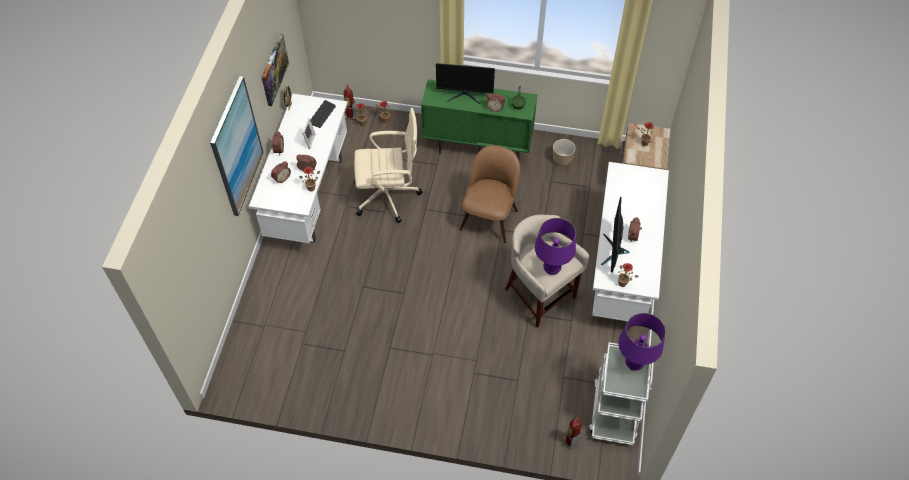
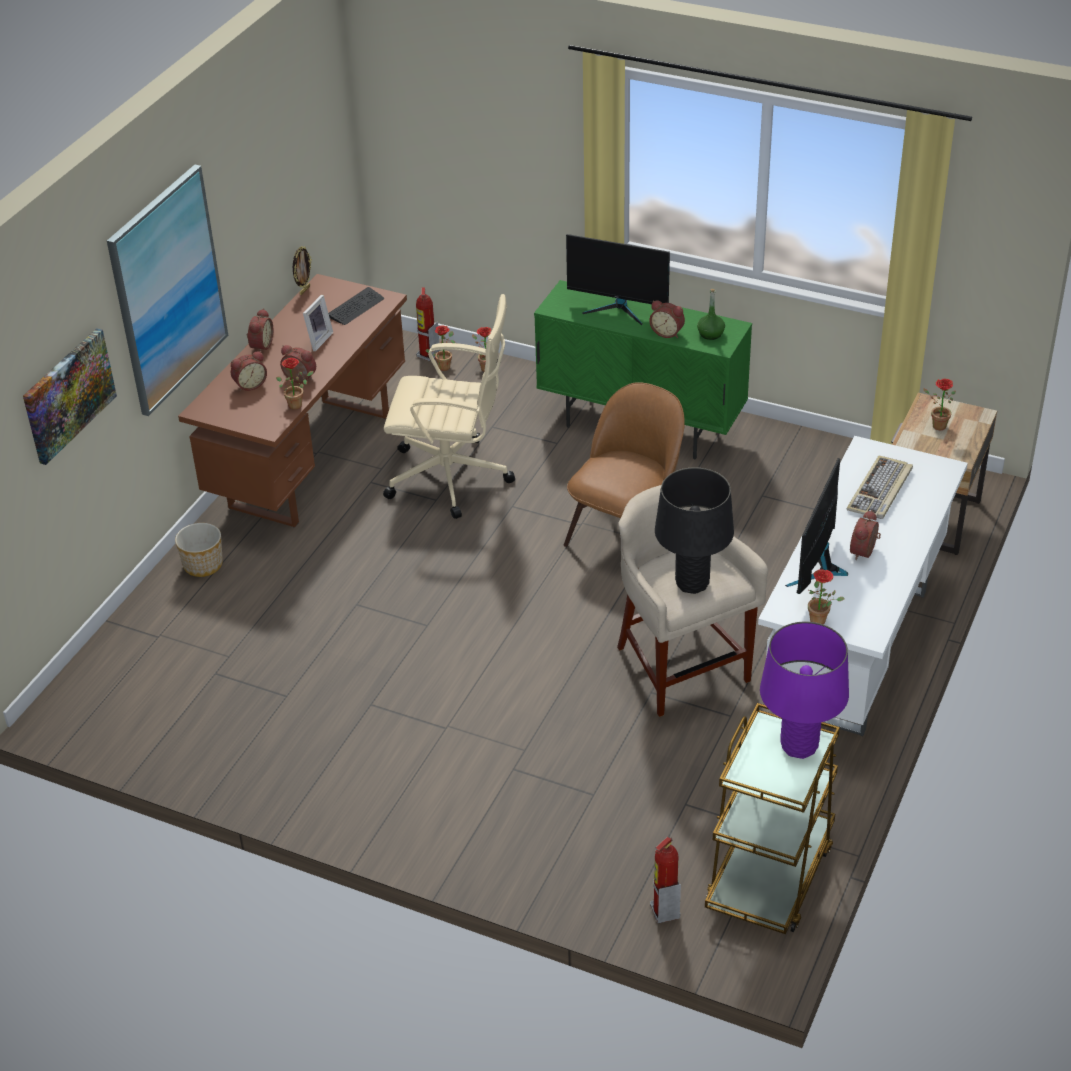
camera: 15 degrees right, 15 degrees down
(274, 69) = (279, 205): picture -> picture (68, 395)
(309, 196) = (310, 459): white desk -> brown desk
(552, 268) = (692, 583): purple table lamp -> black table lamp
(562, 159) = (795, 465): planter -> planter (204, 565)
(614, 410) = (769, 875): white cart -> brown cart
(631, 195) = (880, 491): none -> keyboard

